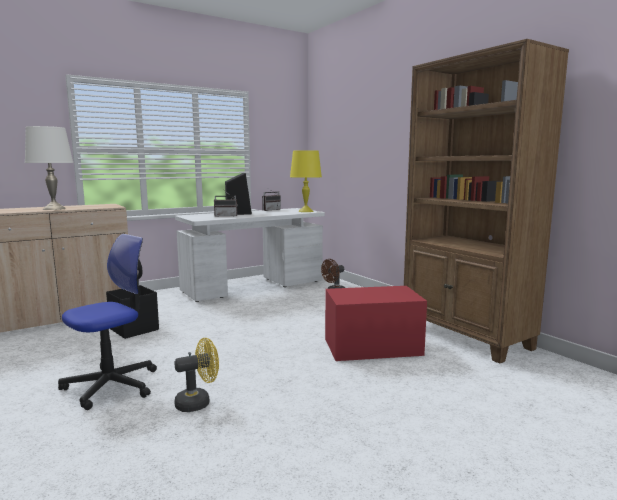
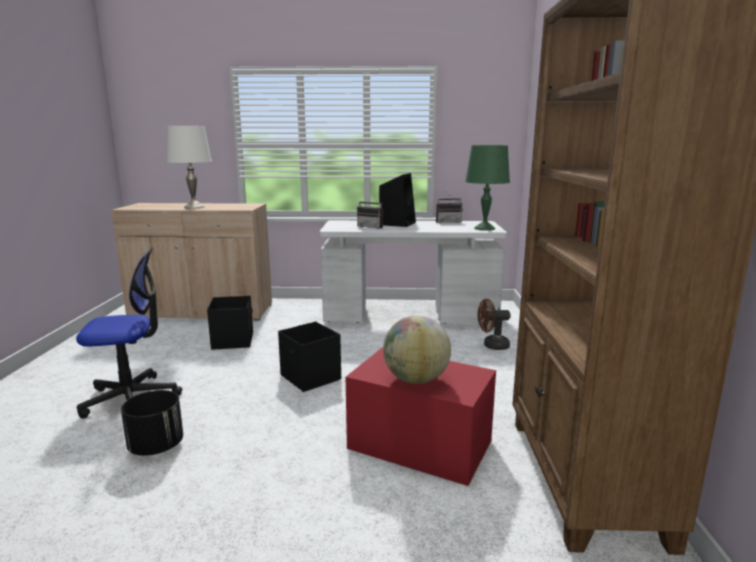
camera: 35 degrees right, 5 degrees up
(198, 402) = (156, 446): yellow fan -> black planter
(245, 335) = (310, 378): none -> black storage box
(306, 211) = (485, 228): yellow table lamp -> green table lamp
(377, 297) = (416, 380): none -> globe

